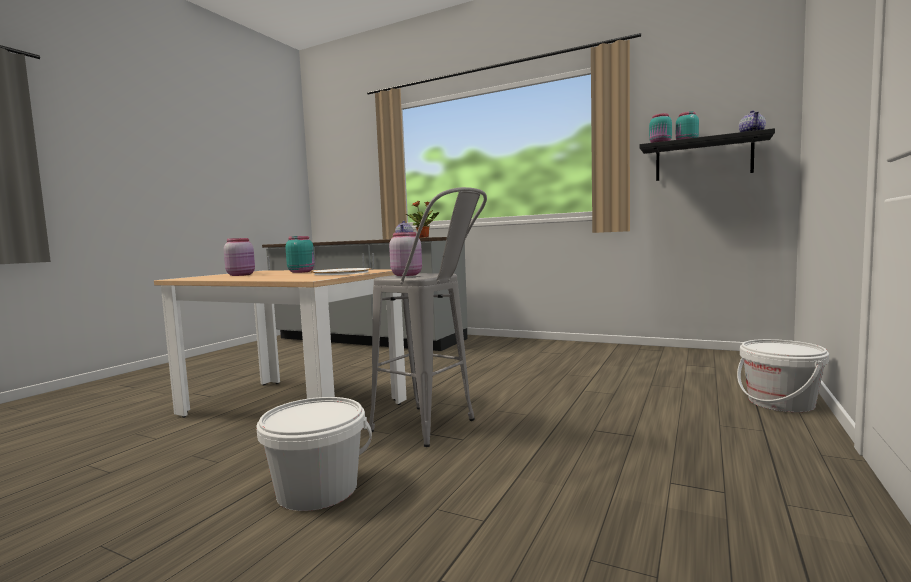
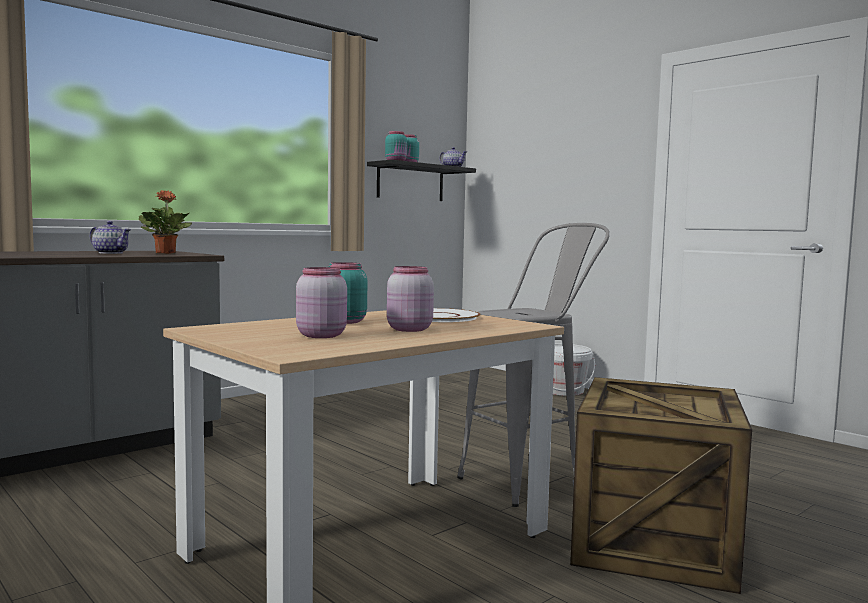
camera: 70 degrees left, 0 degrees up
(317, 490) = (657, 542): white bucket -> crate
(406, 275) = (514, 313): pink jar -> pink jar (408, 329)

